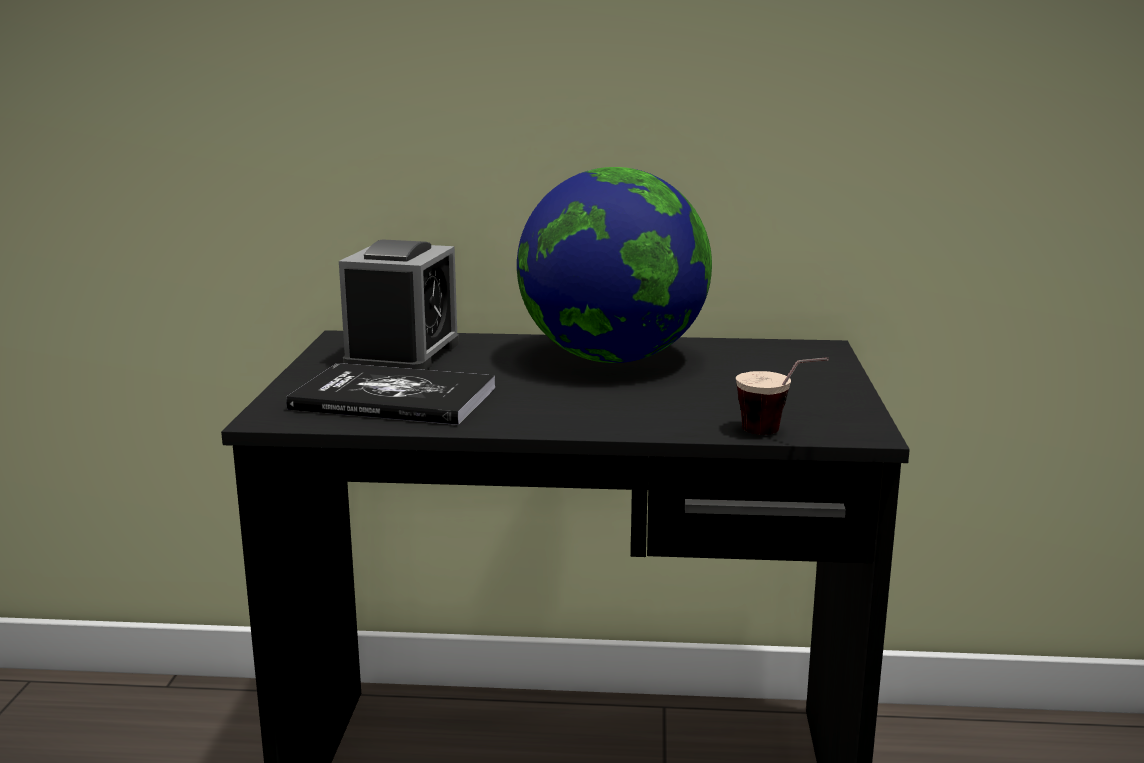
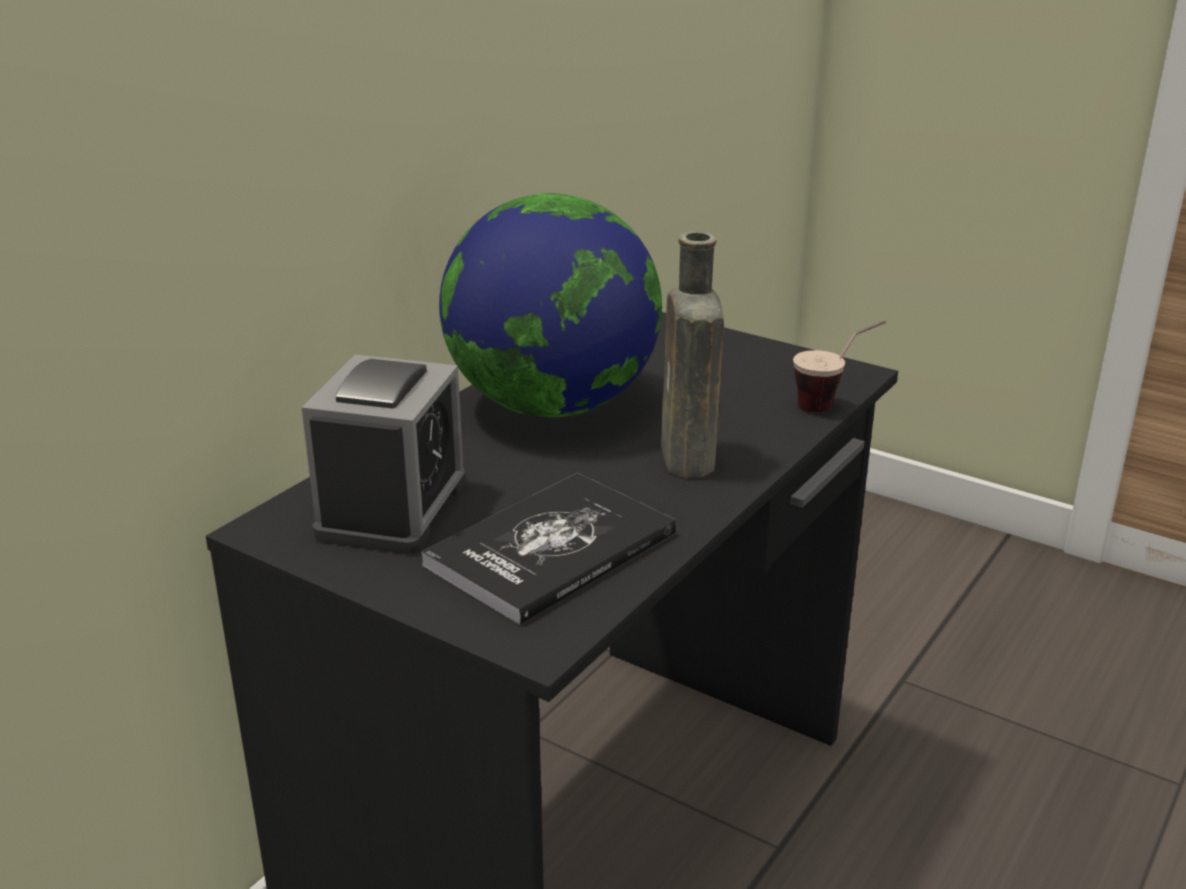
camera: 60 degrees left, 10 degrees up
(403, 354) = (392, 508): alarm clock -> alarm clock turned 60 degrees clockwise
(584, 408) = (689, 460): none -> brown bottle

